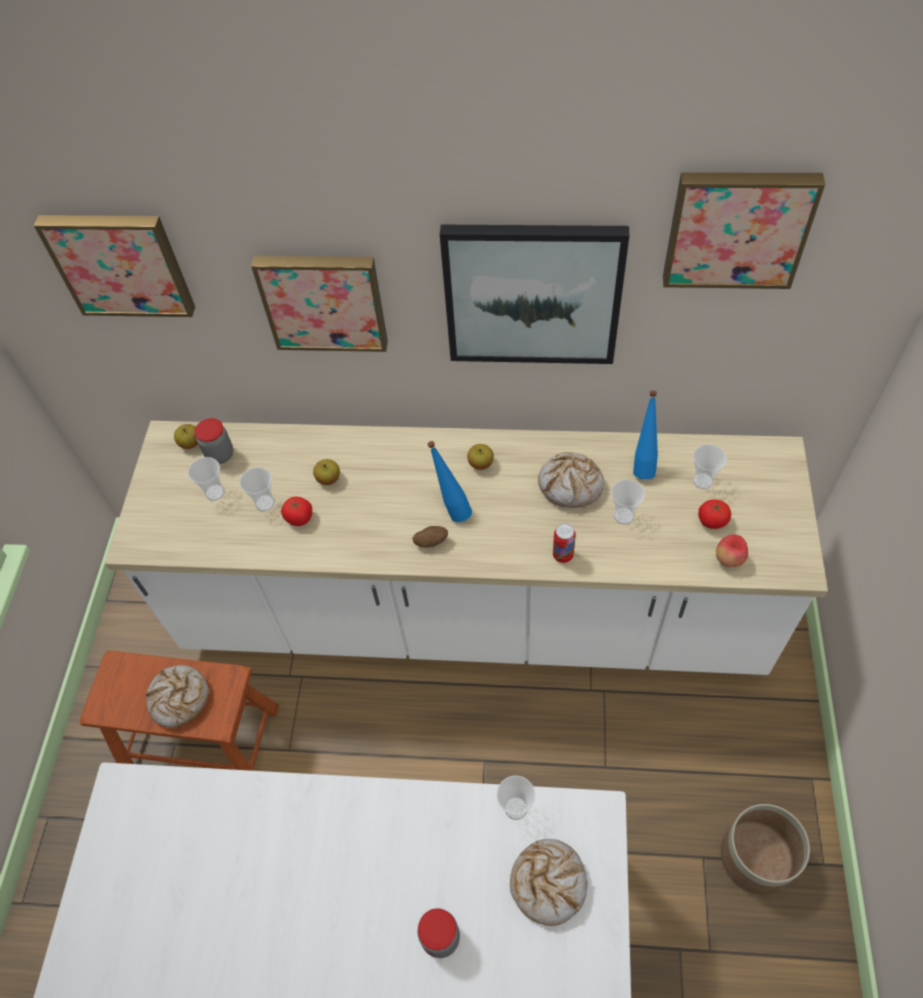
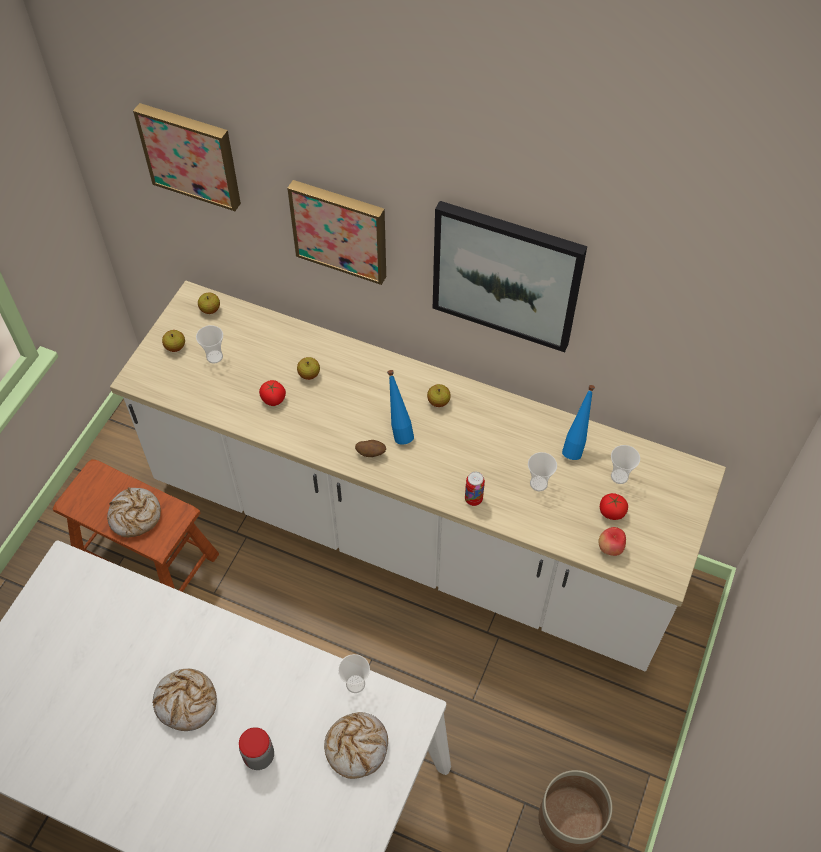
camera: 15 degrees right, 0 degrees up
(166, 496) = (175, 347): none -> apple
(220, 455) = (230, 327): jar -> none
(265, 503) = (250, 378): cup -> none
(571, 485) = (506, 444): bread -> bread (187, 702)
(737, 227) = (674, 274): picture -> none

